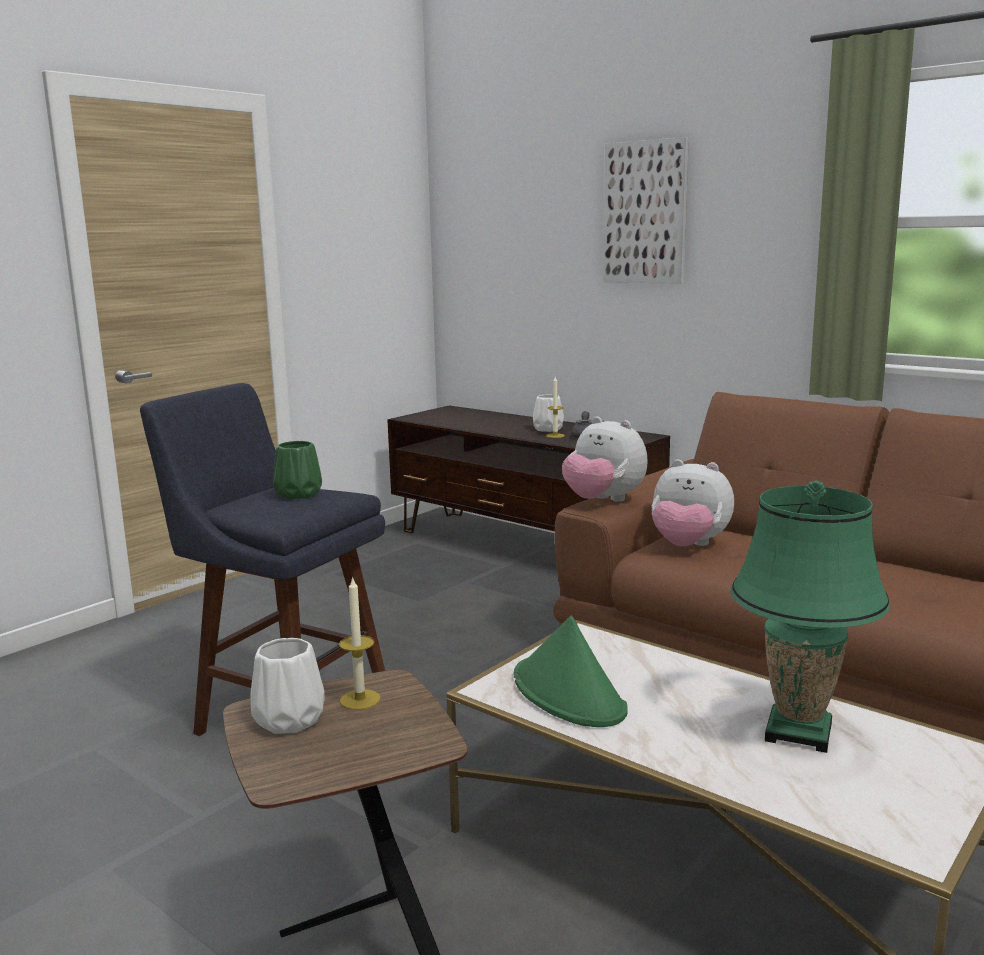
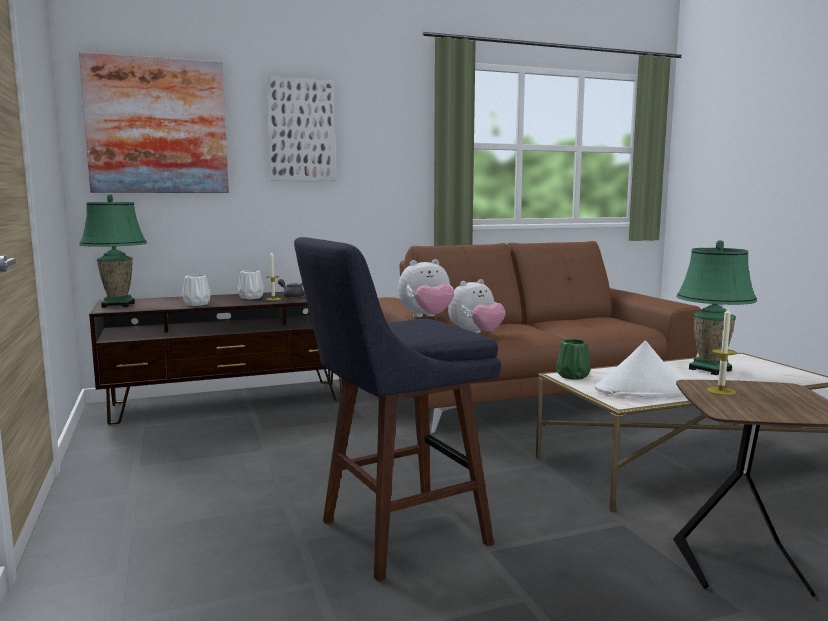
camera: 60 degrees left, 5 degrees down
(290, 719) = (743, 406): white vase -> white vase (196, 304)
(300, 494) = (406, 324): green vase -> green vase (573, 376)
(435, 414) = (118, 305): none -> green table lamp
(501, 218) = (157, 126): none -> picture
(569, 694) = (641, 391): green hat -> white hat

